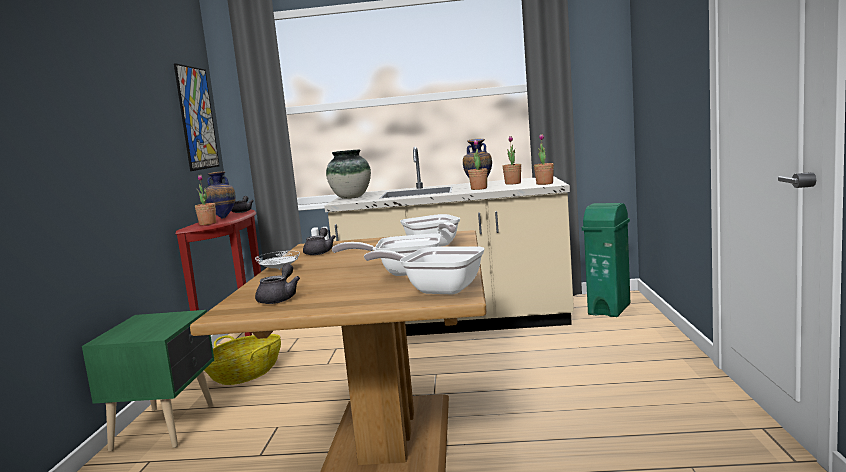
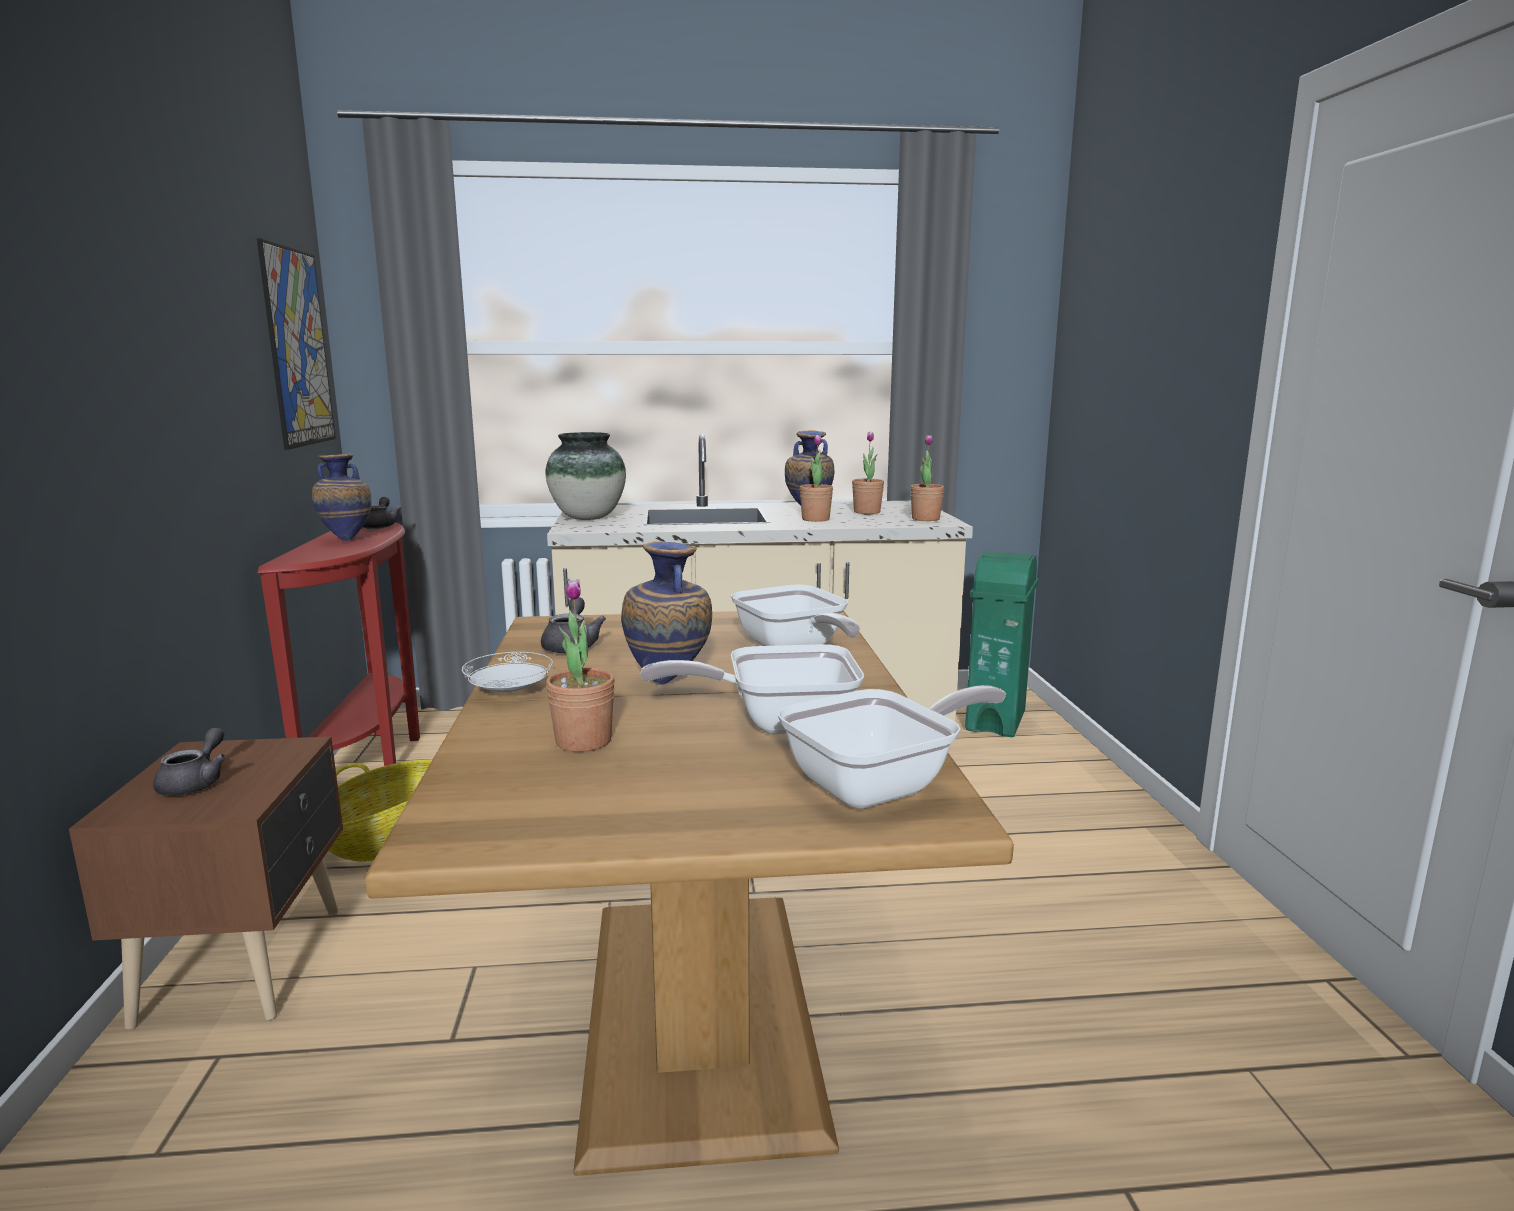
camera: 10 degrees left, 5 degrees up
(167, 426) = (248, 963): green nightstand -> brown nightstand
(207, 224) = (320, 553): potted plant -> potted plant (583, 741)
(279, 298) = (549, 792): grey teapot -> grey teapot (196, 783)
(360, 262) = (669, 682): none -> vase
(437, 289) = (882, 785): frying pan -> frying pan turned 135 degrees clockwise

